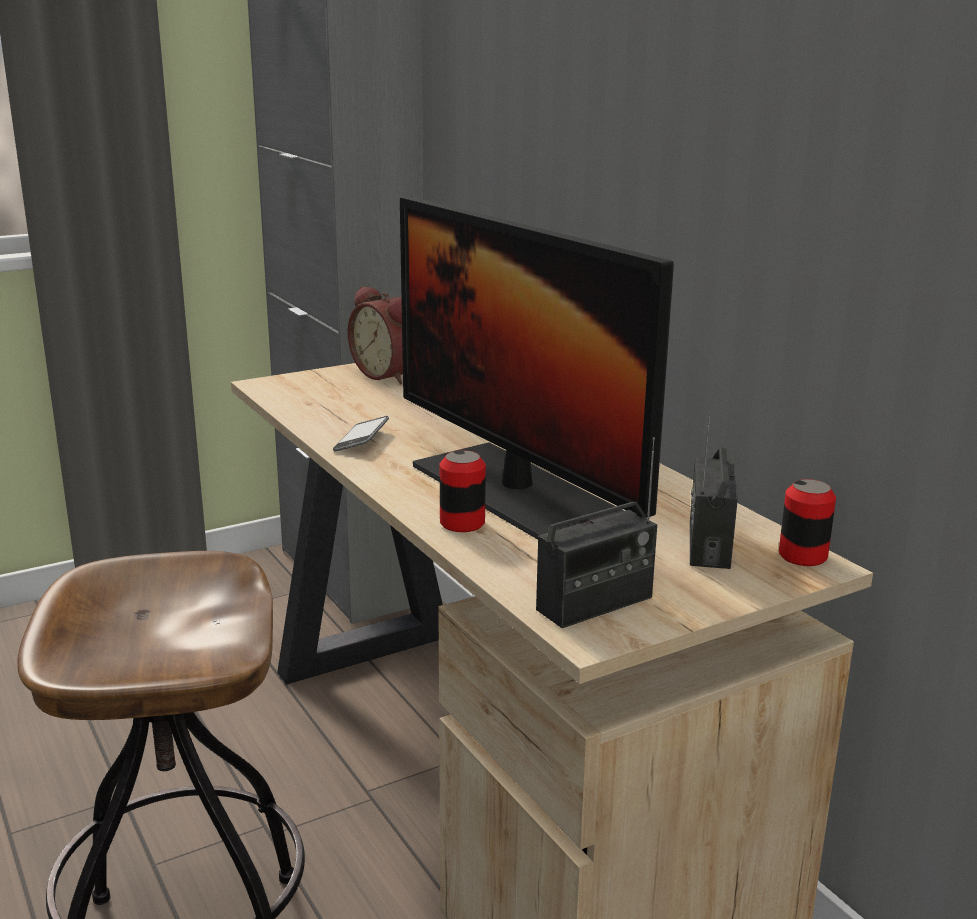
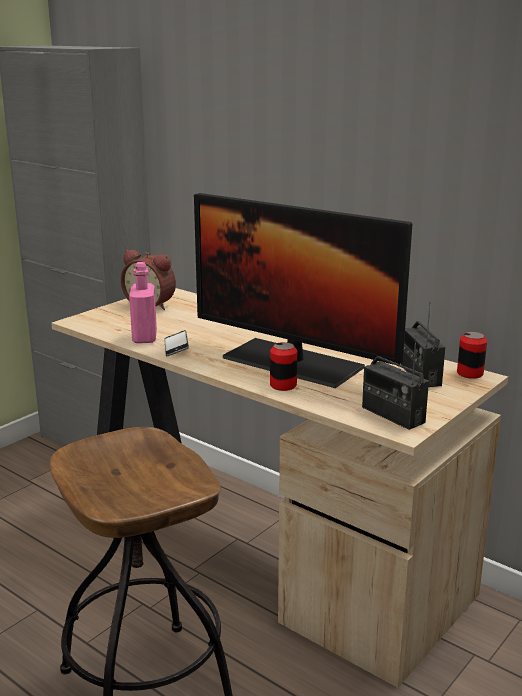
camera: 20 degrees left, 0 degrees up
(332, 419) = (144, 337): none -> pink bottle
(595, 604) = (392, 415): radio -> radio turned 105 degrees clockwise

